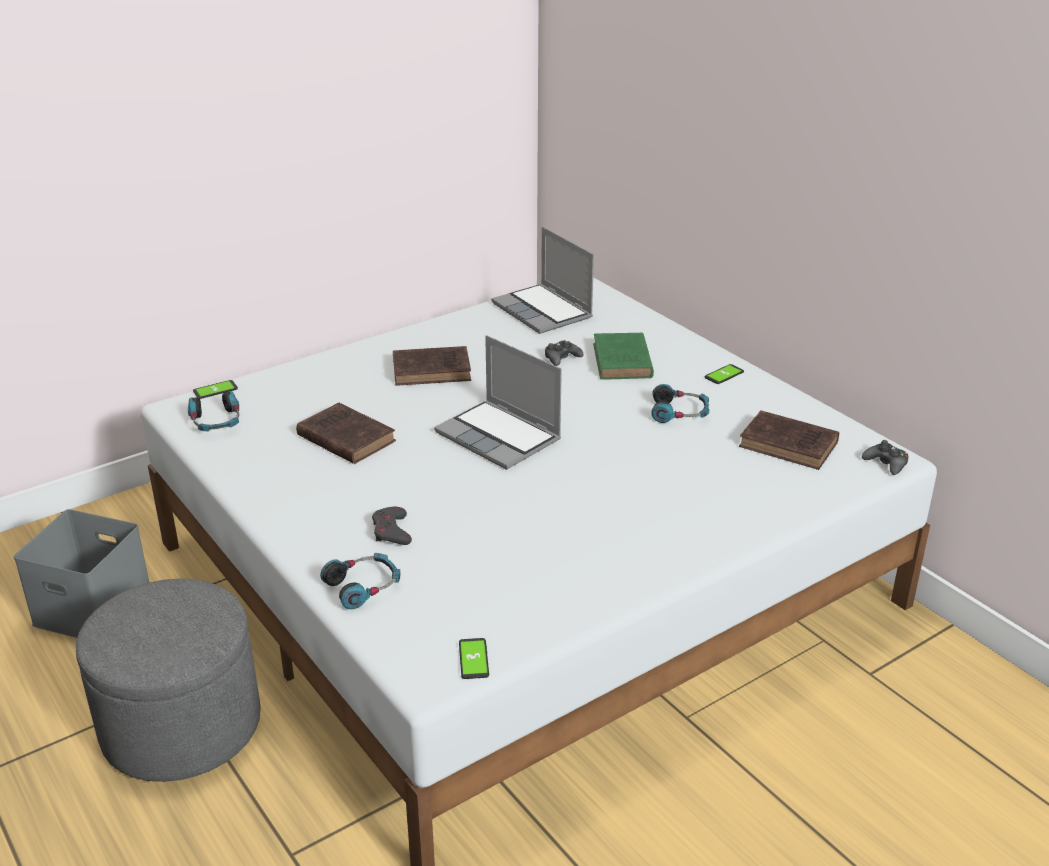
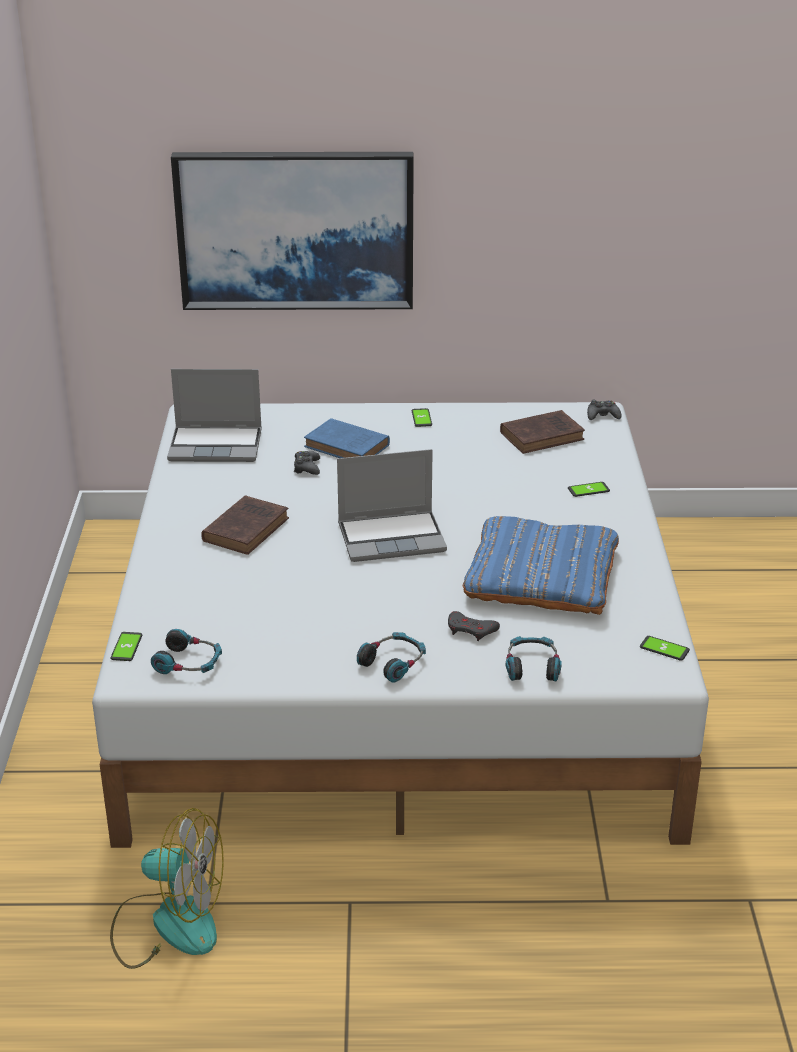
camera: 55 degrees left, 0 degrees up
(96, 608) = (168, 923): grey storage box -> fan
(181, 725) = (401, 916): grey ottoman -> none
(344, 438) = (303, 606): brown book -> none
(527, 536) = (541, 576): none -> blue pillow
(622, 362) = (348, 447): green book -> blue book
(679, 413) = (451, 456): headphones -> headphones (393, 663)
(690, 135) = (295, 230): none -> picture
(723, 507) = (588, 490): none -> phone

